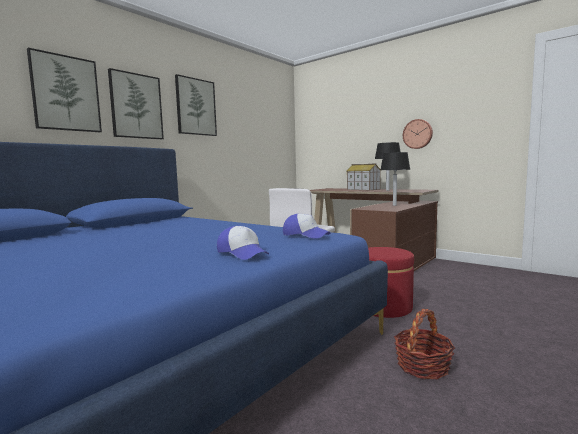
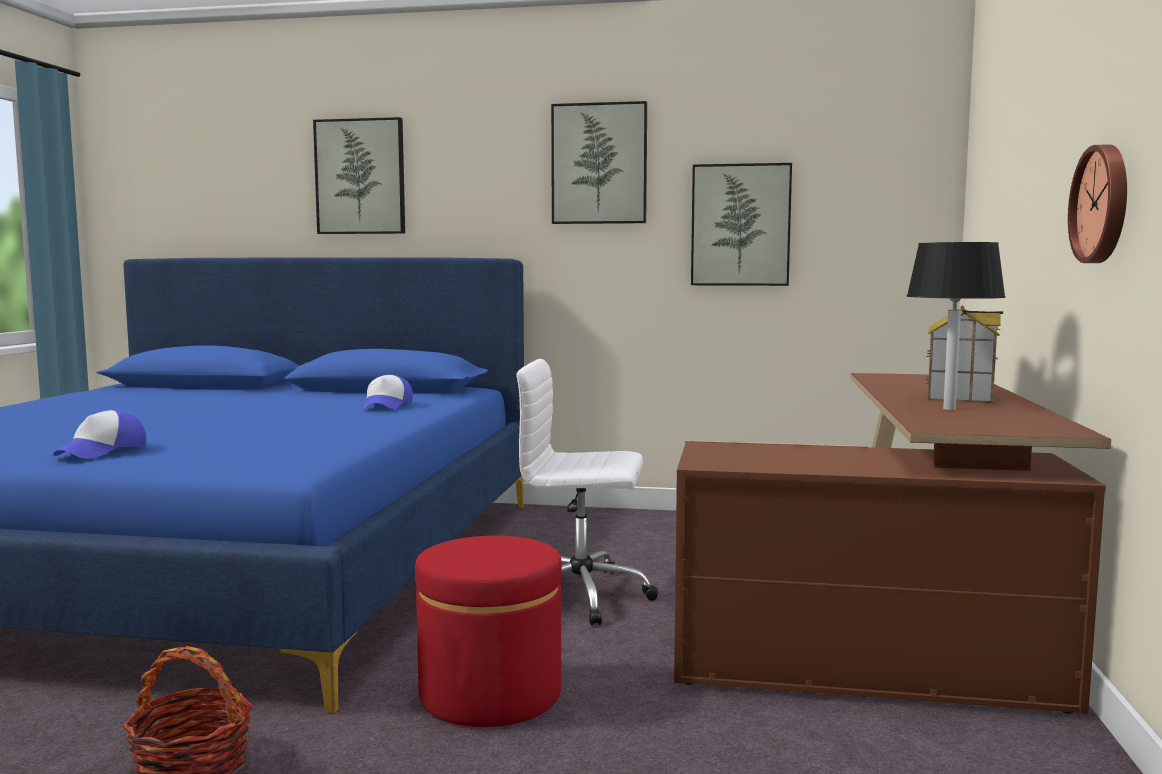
camera: 60 degrees right, 0 degrees up
(136, 106) = (469, 181): picture -> picture (740, 225)
(305, 235) = (260, 455): cap -> cap (387, 405)
(394, 205) = (838, 459): black table lamp -> none

